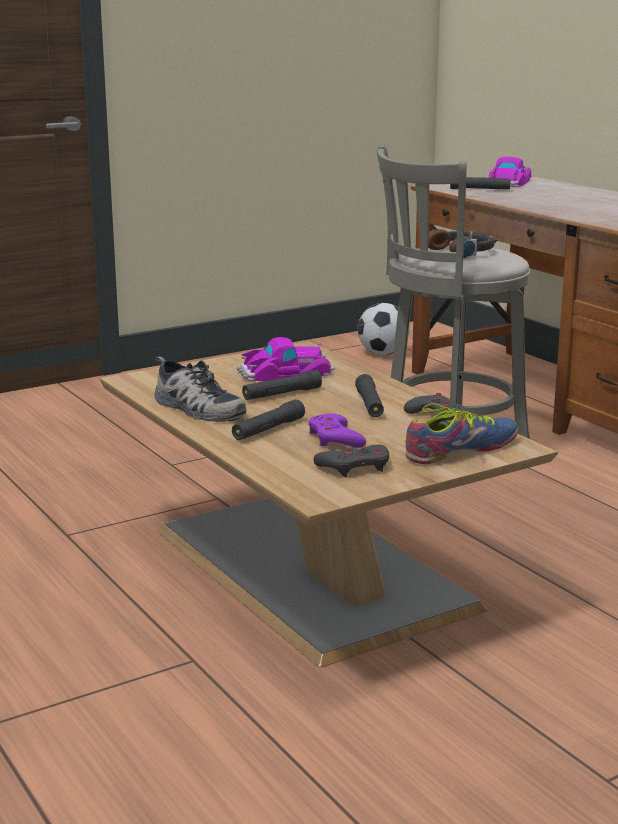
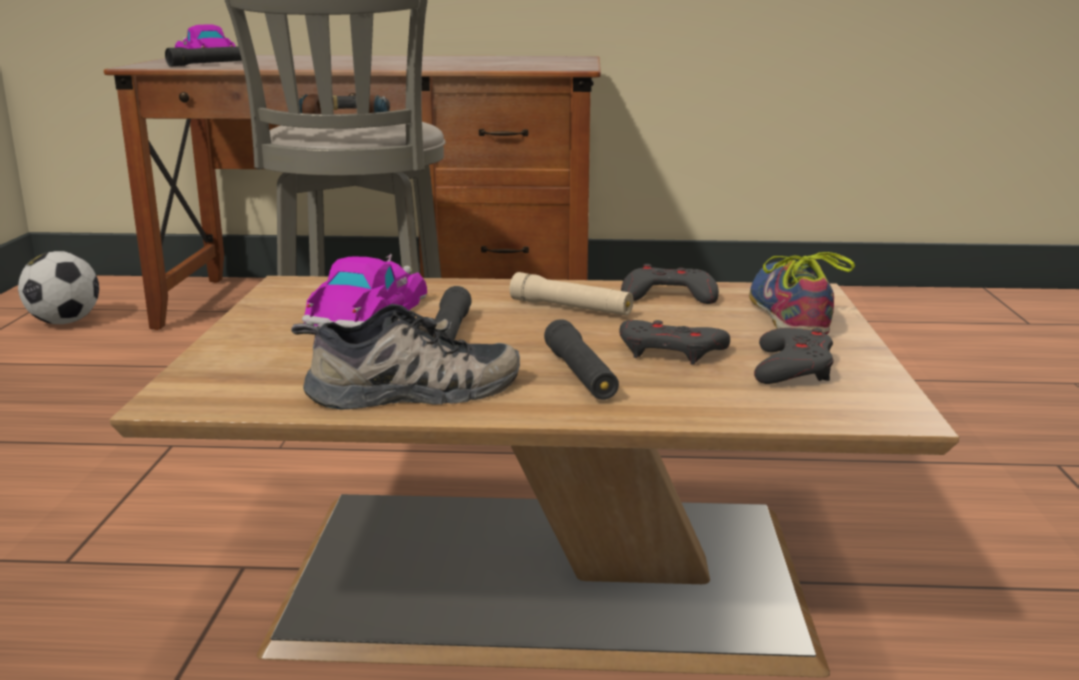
camera: 55 degrees left, 0 degrees up
(335, 438) = (670, 351): purple game controller -> grey game controller
(369, 405) = (571, 308): black flashlight -> beige flashlight

